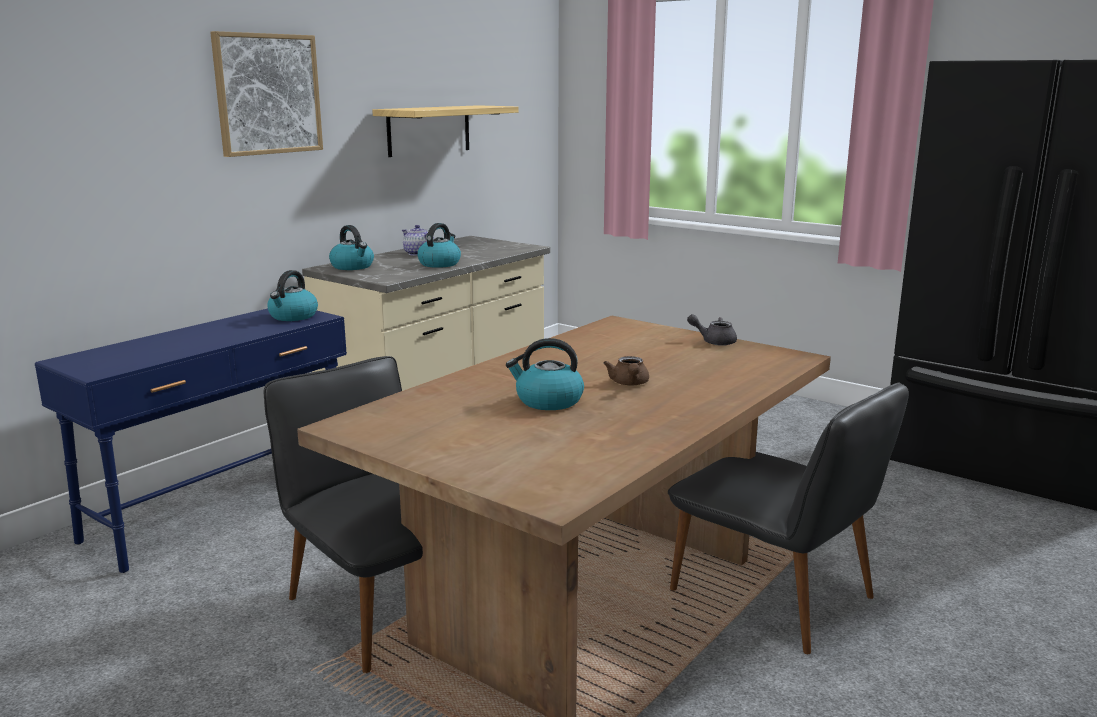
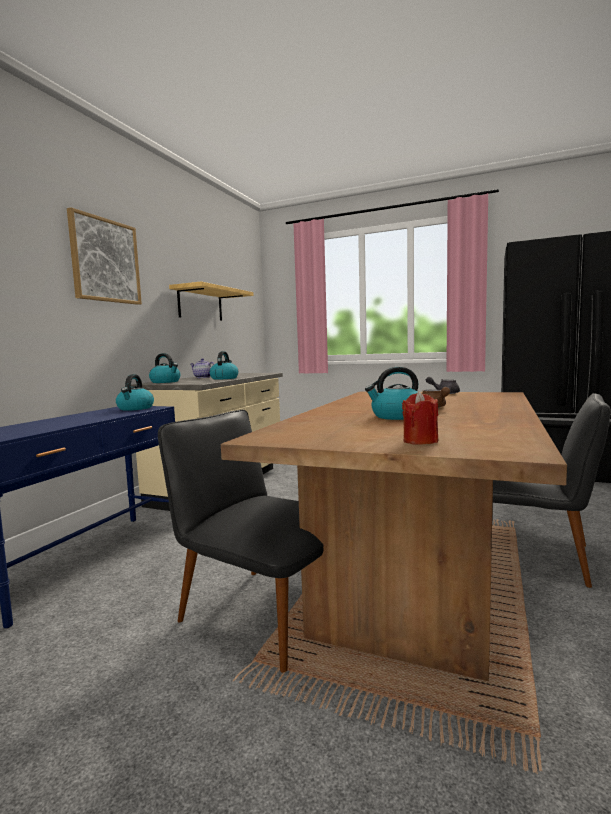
camera: 15 degrees left, 10 degrees down
(491, 460) = (420, 441): none -> red candle

